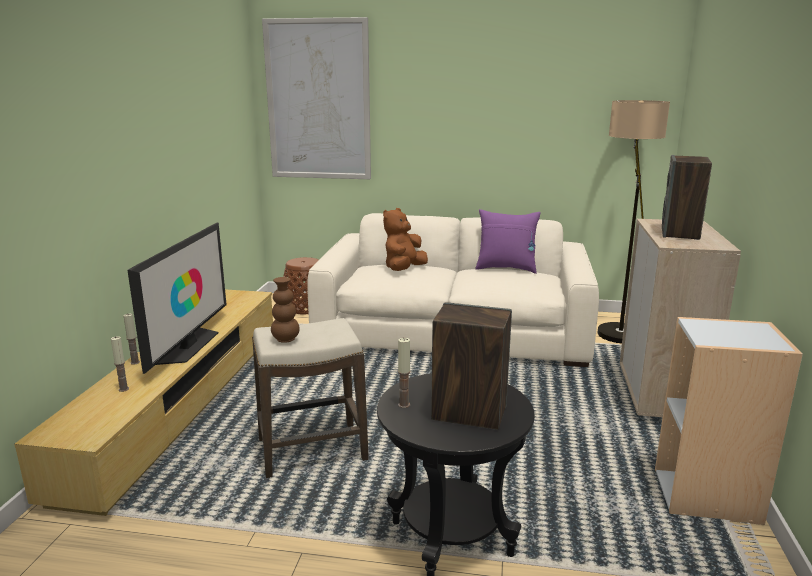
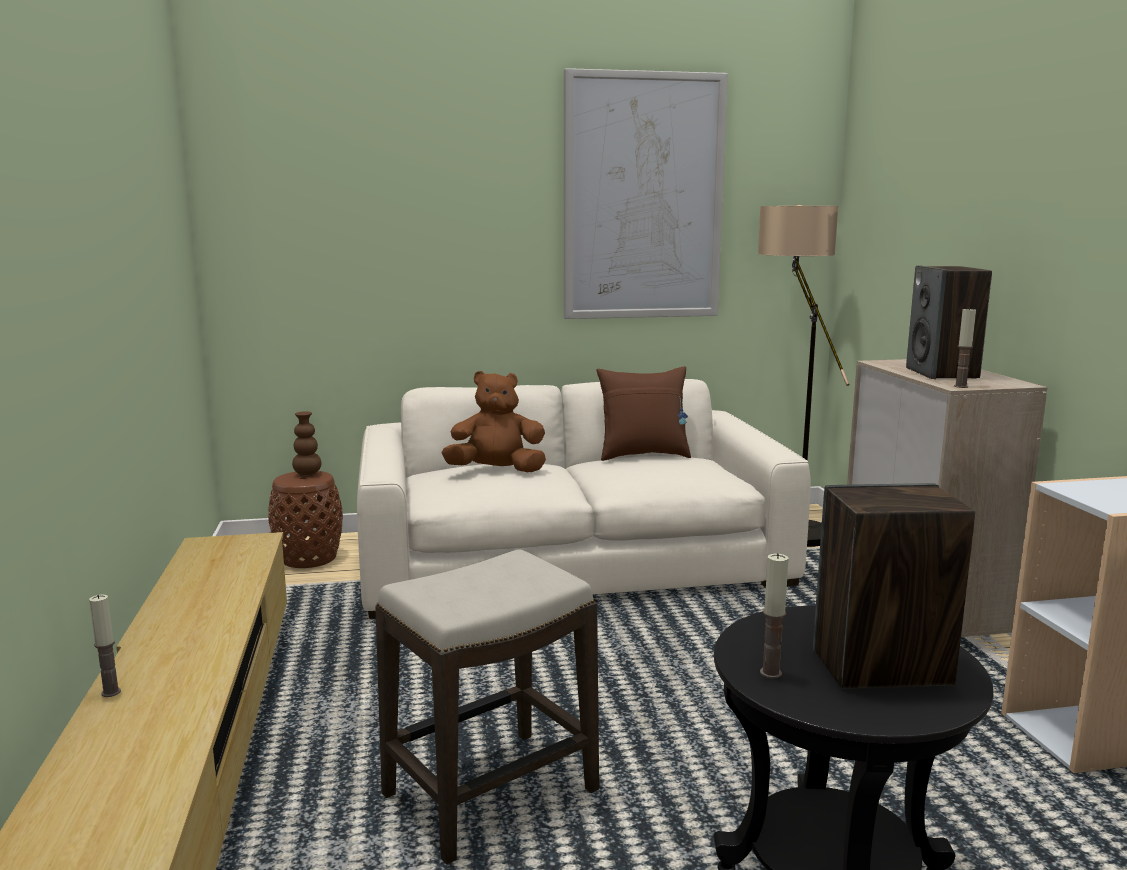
camera: 20 degrees left, 5 degrees down
(123, 389) = (127, 749): candle -> candle (960, 386)
(188, 346) = (200, 644): television -> none
(285, 339) = (462, 597): brown vase -> brown vase (307, 474)
(318, 100) = (309, 210): picture -> picture (643, 198)
(404, 269) = (496, 471): brown plush toy -> brown plush toy turned 75 degrees clockwise
(506, 269) = (643, 456): purple pillow -> brown pillow

